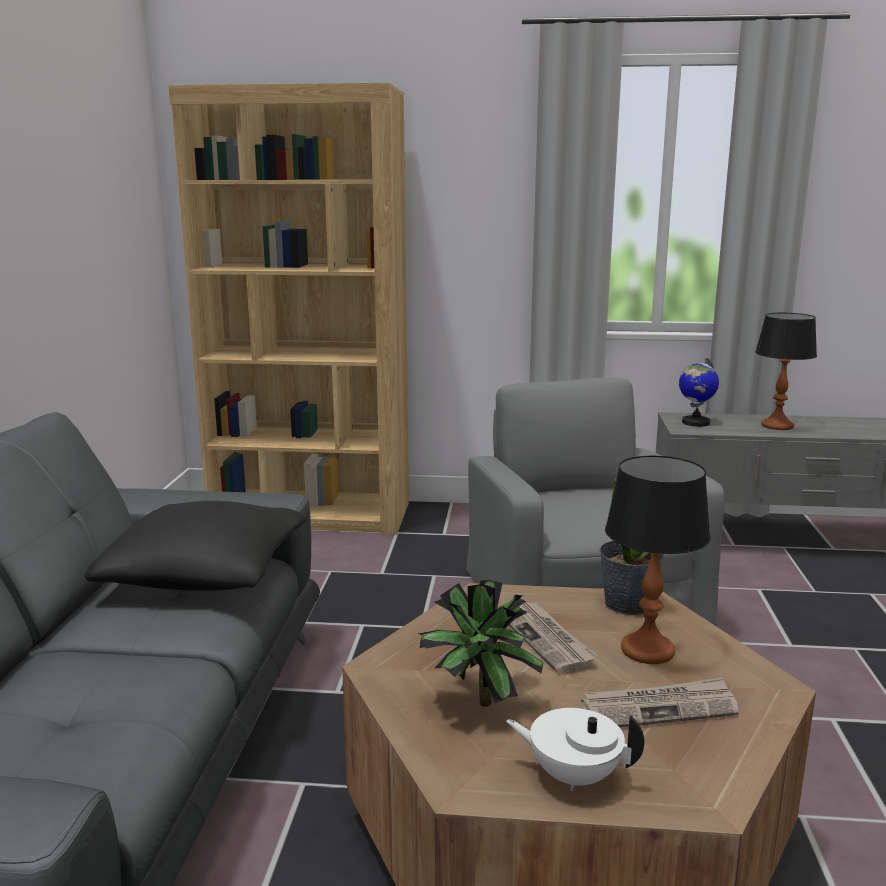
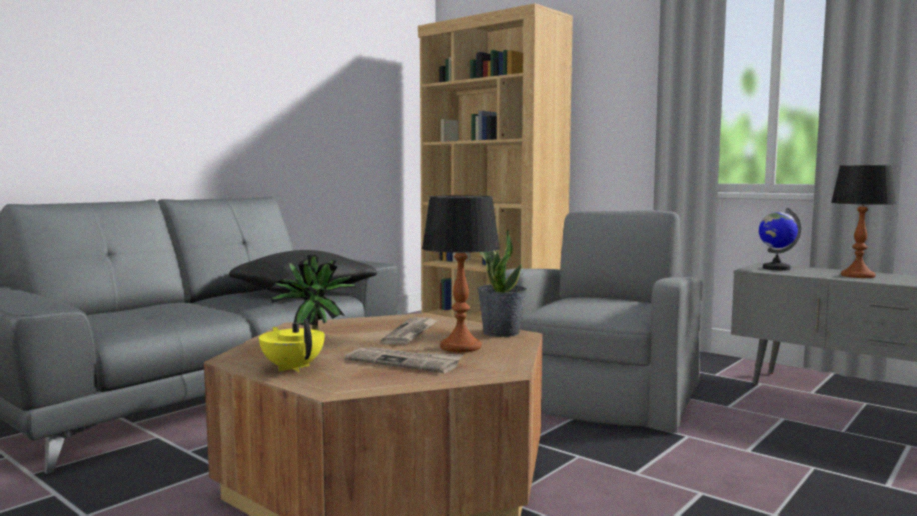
camera: 35 degrees right, 10 degrees down
(573, 775) = (293, 368): white teapot -> yellow teapot

